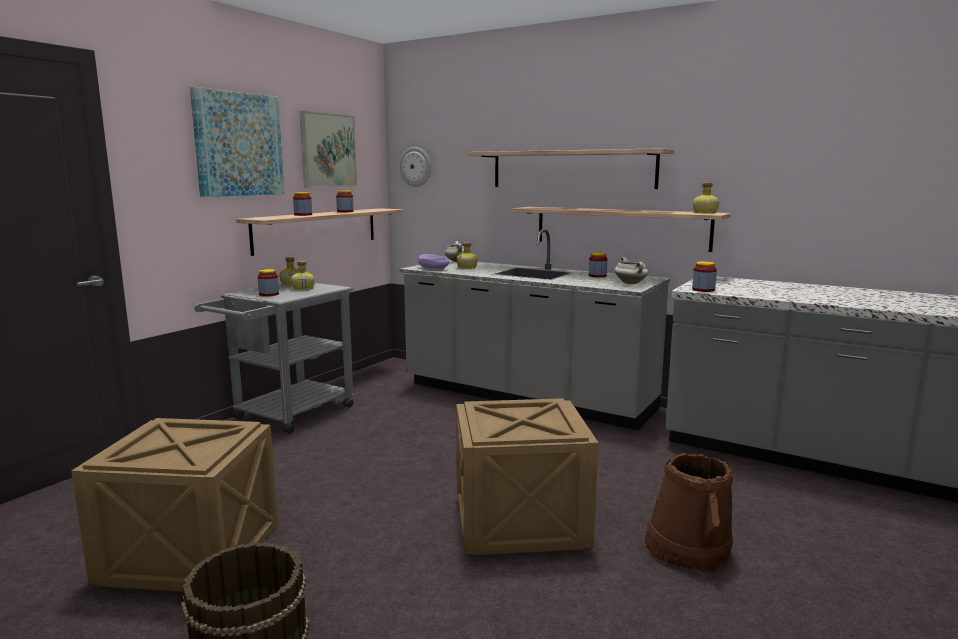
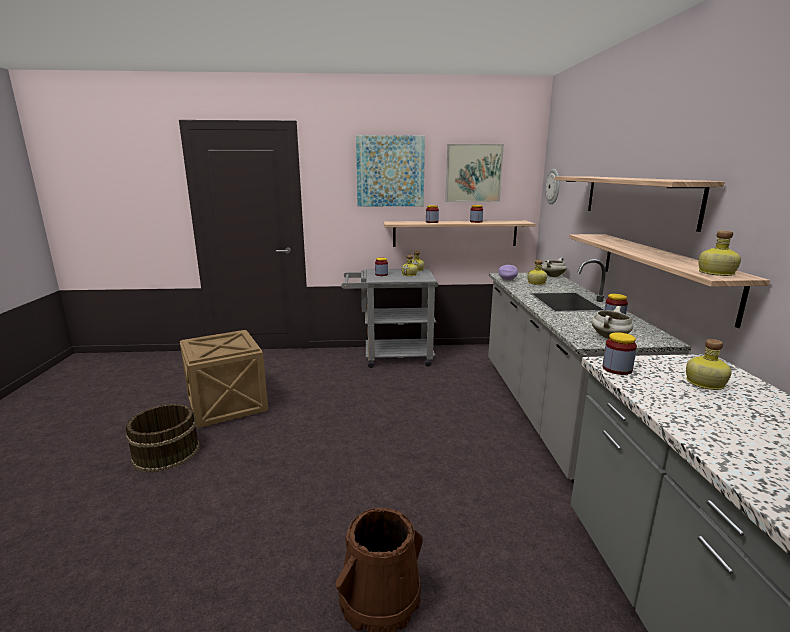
camera: 55 degrees right, 5 degrees up
(522, 522) = (343, 491): crate -> none
(742, 285) = (703, 383): none -> bottle

